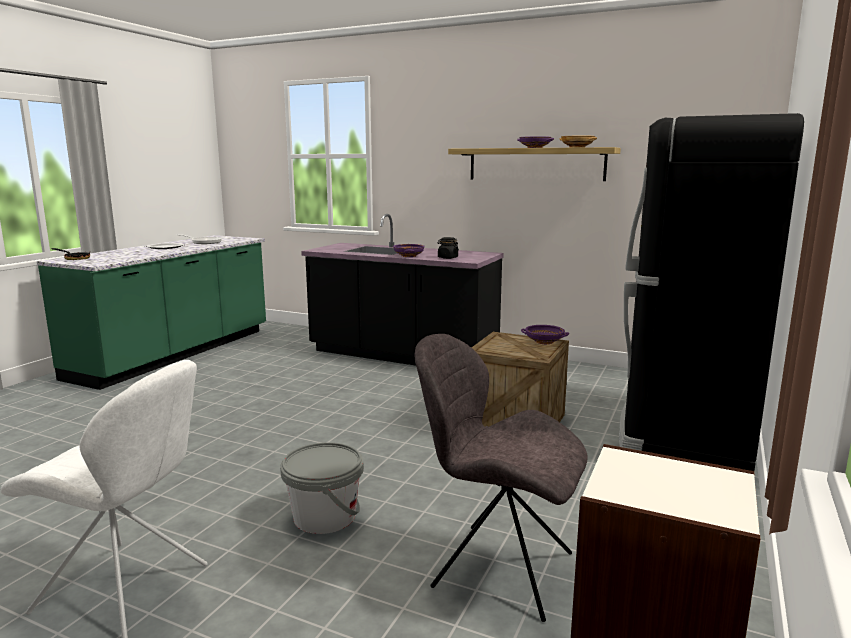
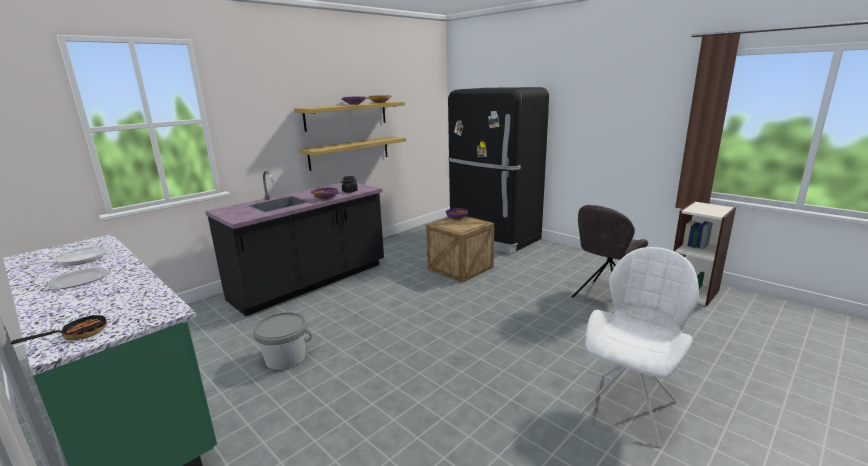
camera: 70 degrees left, 5 degrees up
(325, 516) = (554, 334): grey bucket -> grey bucket (285, 358)
(533, 217) = (350, 152): none -> shelf

